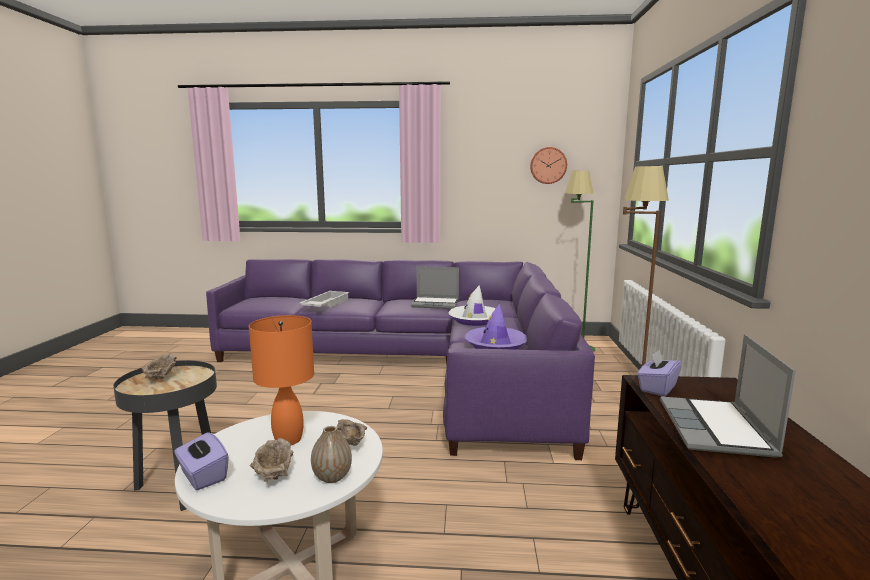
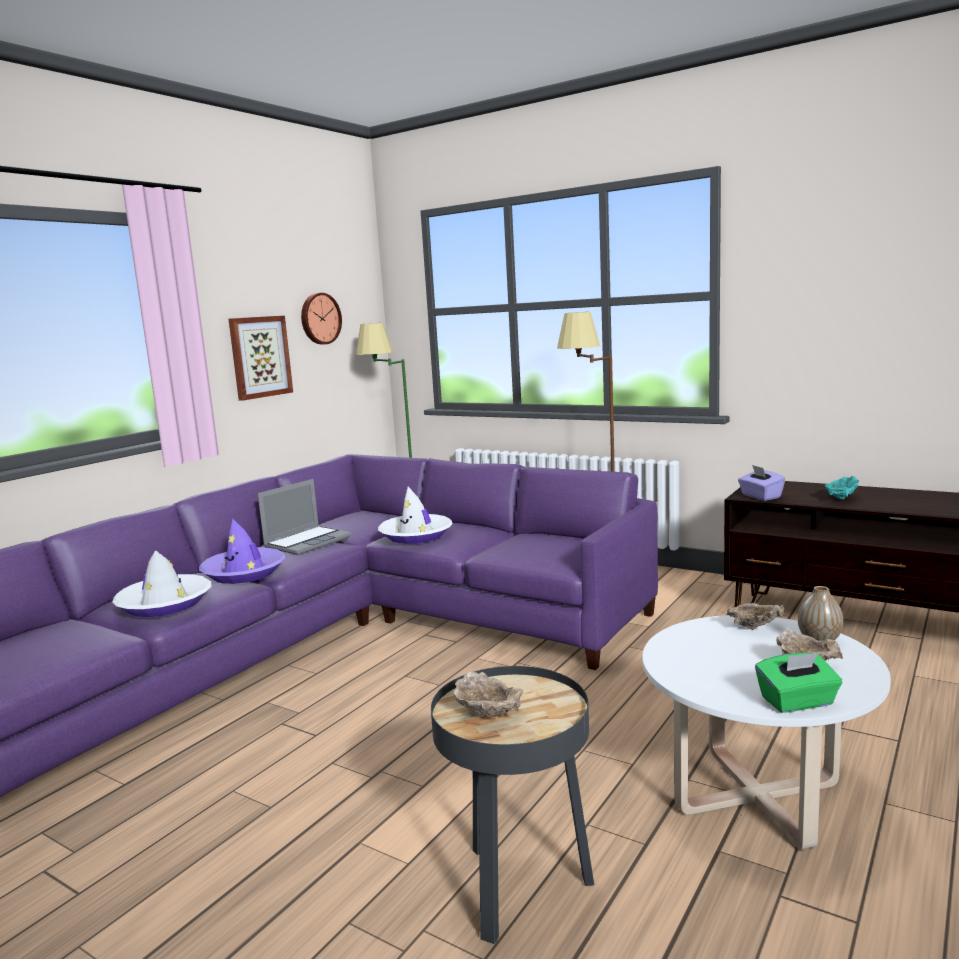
camera: 60 degrees left, 0 degrees up
(202, 476) = (797, 702): purple tissue box -> green tissue box
(287, 440) = (725, 655): orange table lamp -> none
(325, 304) = (164, 604): white tray -> white hat
(489, 188) = (259, 357): none -> picture
(495, 345) = (522, 541): purple hat -> purple hat (244, 573)
(717, 429) = (840, 499): laptop -> turquoise bowl

